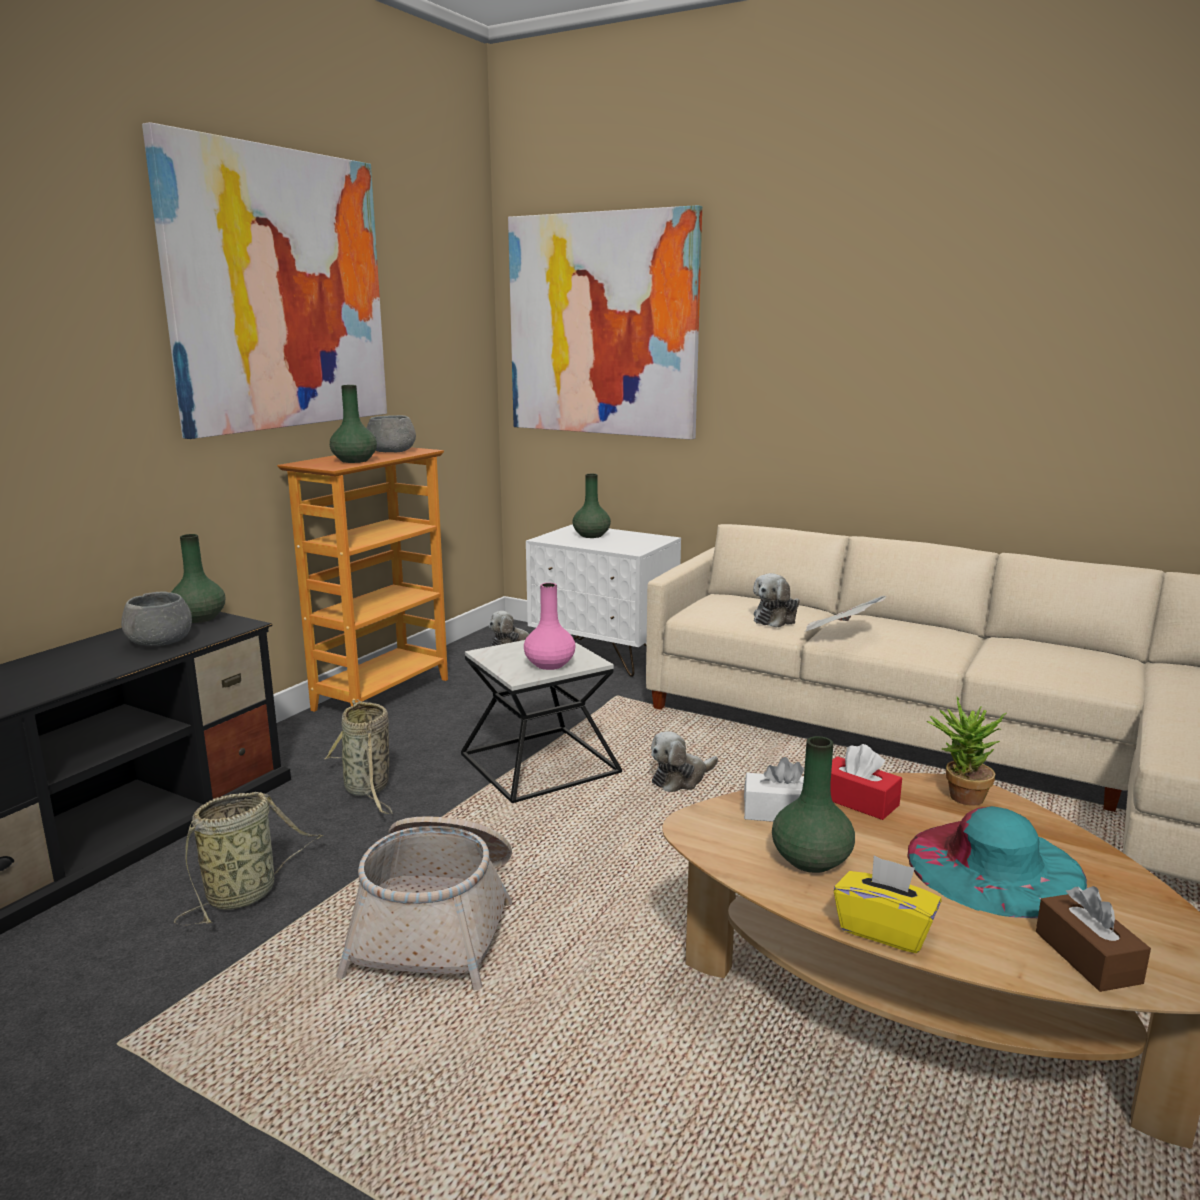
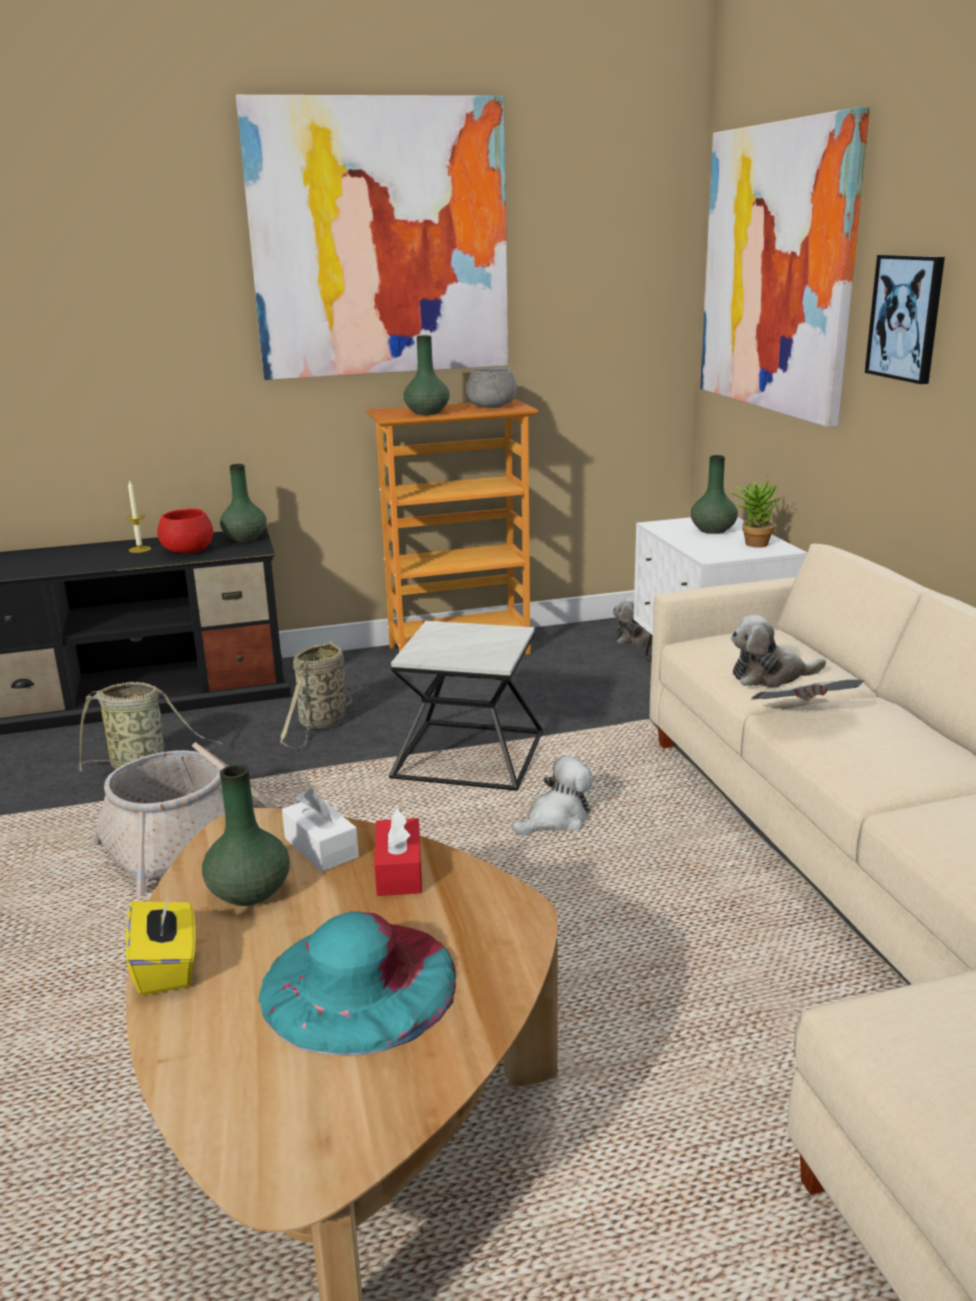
camera: 45 degrees right, 5 degrees up
(93, 654) = (140, 549): none -> candle
(160, 641) = (188, 550): grey bowl -> red bowl
(550, 664) = (459, 653): pink vase -> none
(681, 779) = (556, 819): plush toy -> plush toy turned 135 degrees clockwise
(762, 354) = (906, 318): none -> picture
(959, 797) = (491, 916): potted plant -> potted plant (752, 543)
(1087, 957) = (236, 1089): brown tissue box -> none

